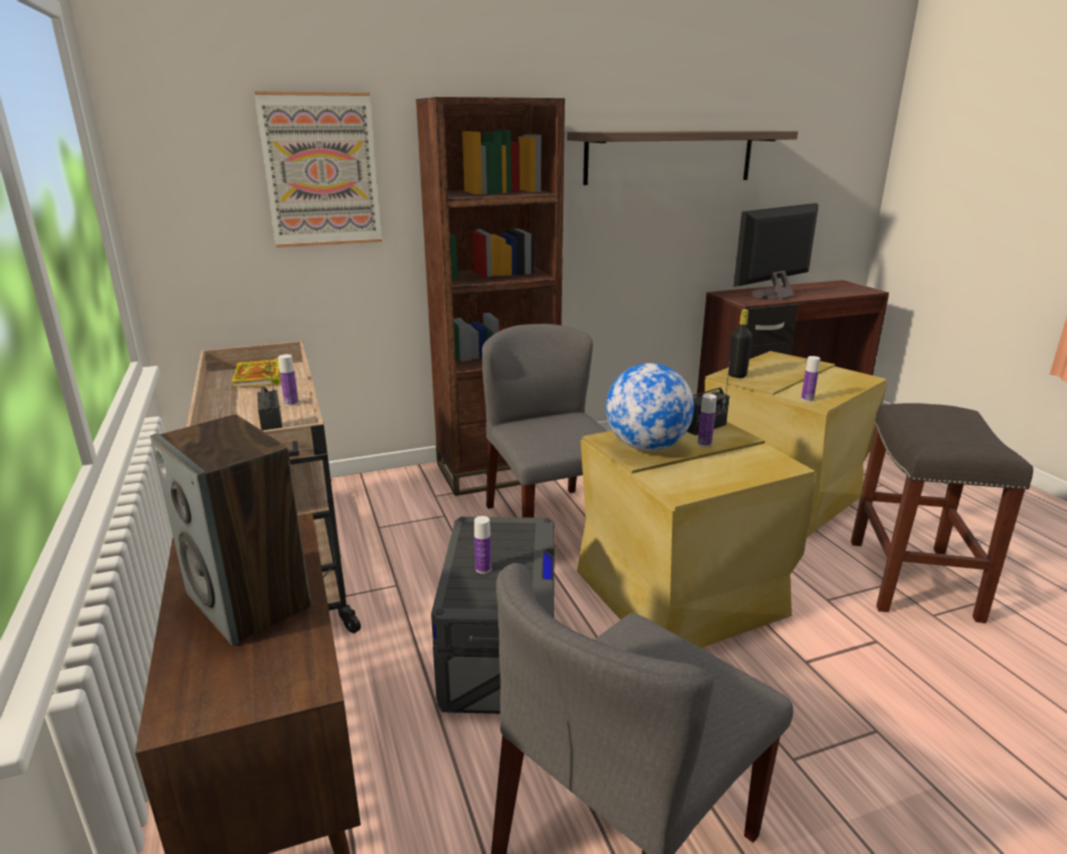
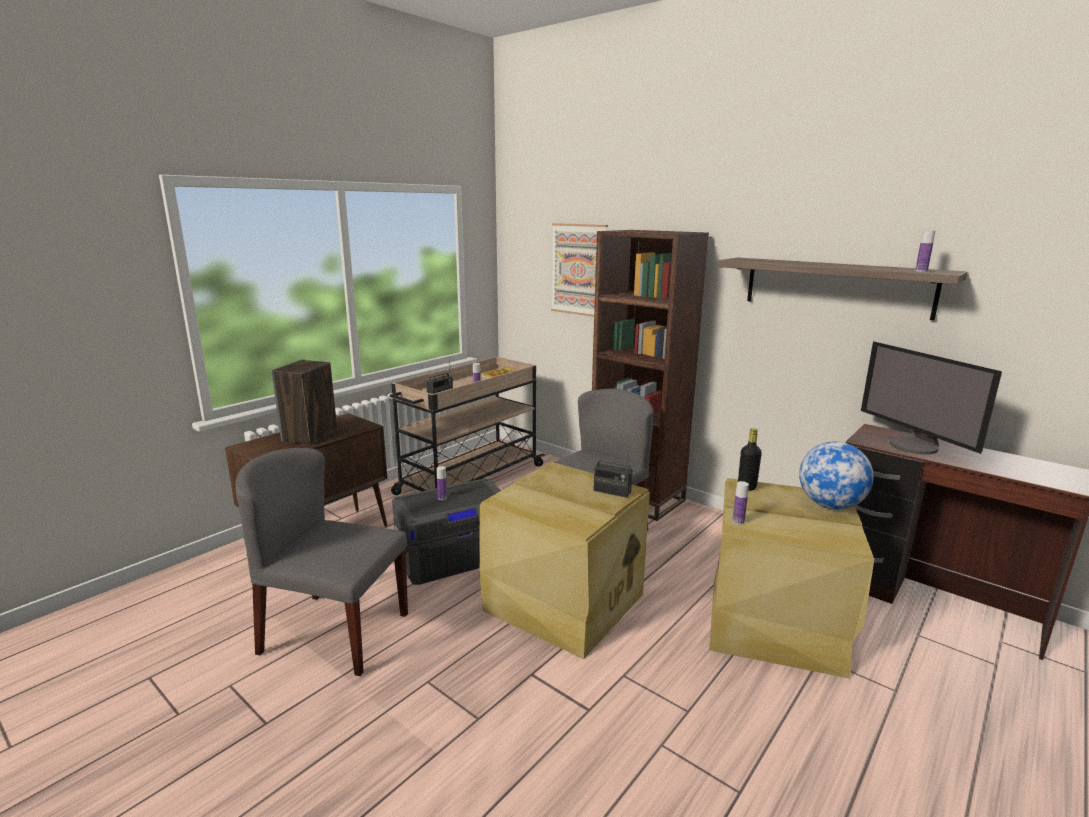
camera: 60 degrees right, 5 degrees down
(646, 447) = (553, 479): globe -> globe (830, 505)
(704, 443) = (581, 495): bottle -> bottle (921, 271)
(771, 295) = (915, 446): monitor -> monitor turned 135 degrees counterclockwise
(910, 578) = (713, 725): grey stool -> none

